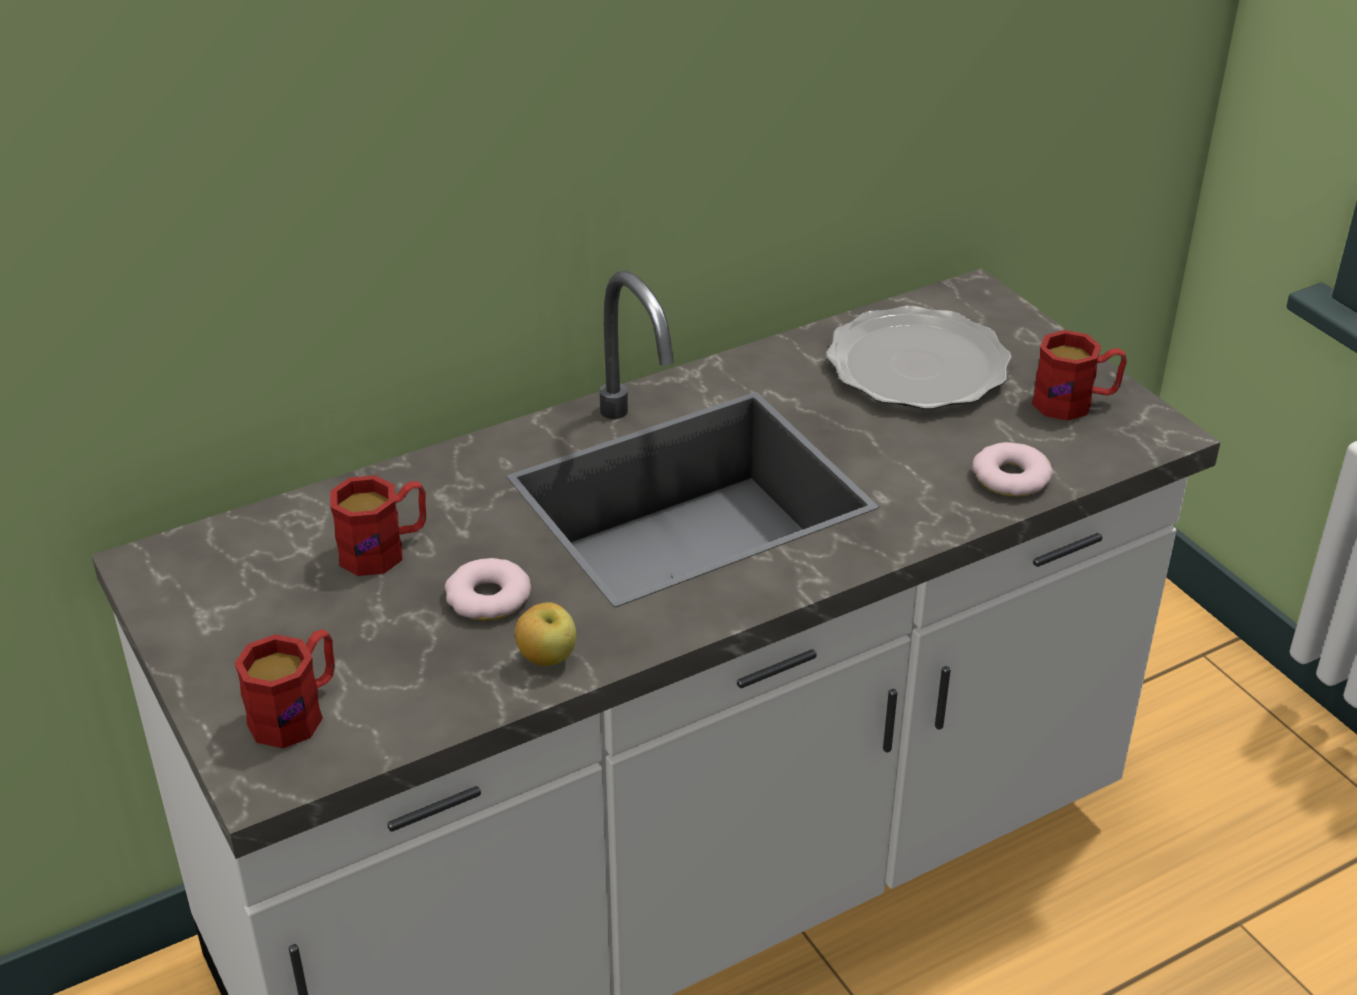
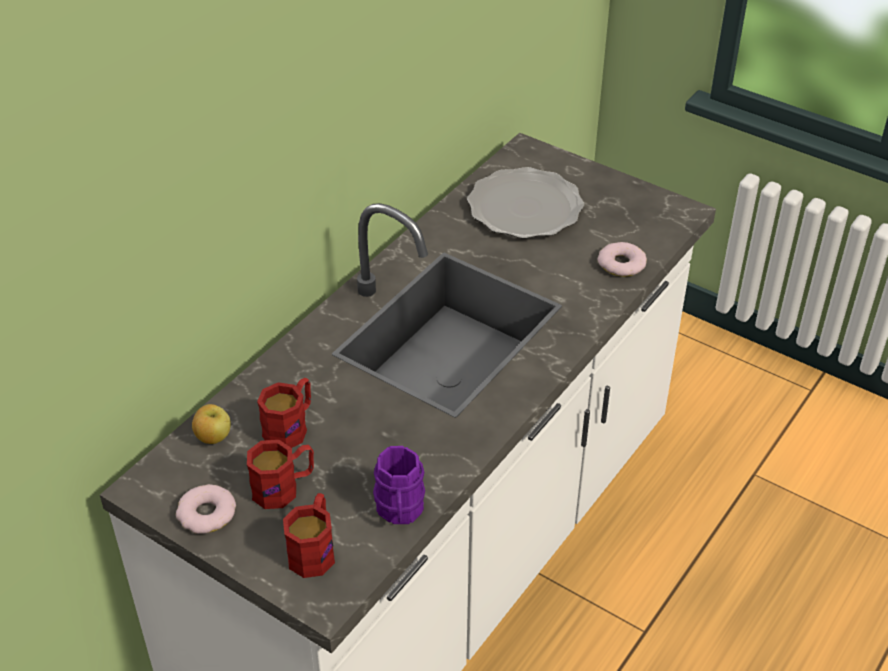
camera: 25 degrees left, 5 degrees up
(445, 703) = (399, 511): none -> purple mug
(488, 597) = (377, 436): donut -> donut (207, 514)
(547, 658) = (439, 462): apple -> apple (213, 438)
(1075, 402) = (626, 206): red mug -> red mug (284, 487)

